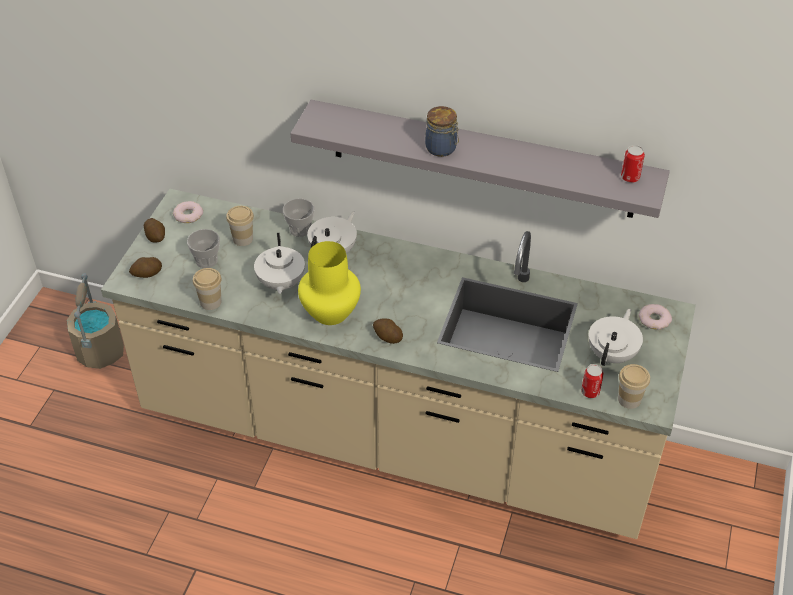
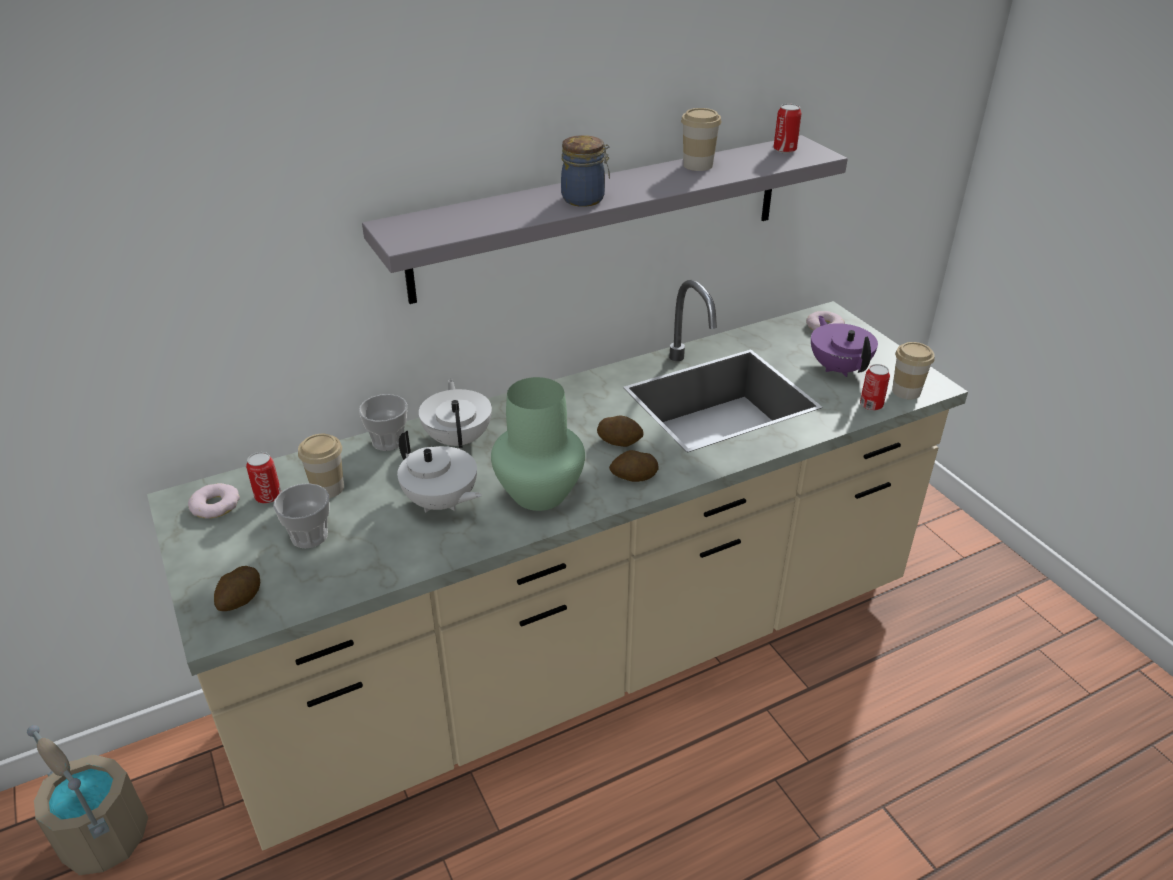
camera: 45 degrees left, 10 degrees down
(156, 237) = (197, 553): potato -> potato (619, 441)
(210, 302) = (377, 574): cup -> cup (698, 165)
(214, 225) = (268, 496): none -> can
(331, 312) = (541, 493): yellow vase -> green vase
(612, 354) = (838, 368): white teapot -> purple teapot

